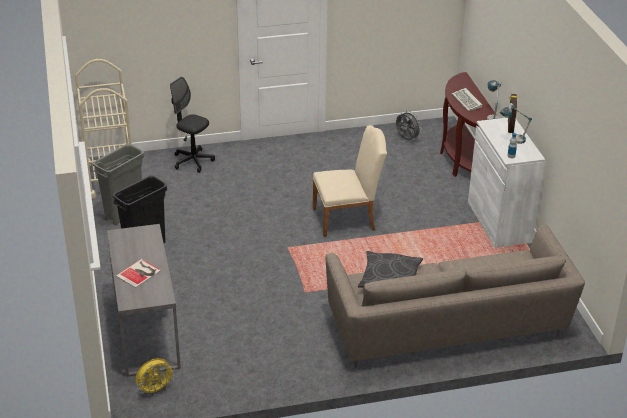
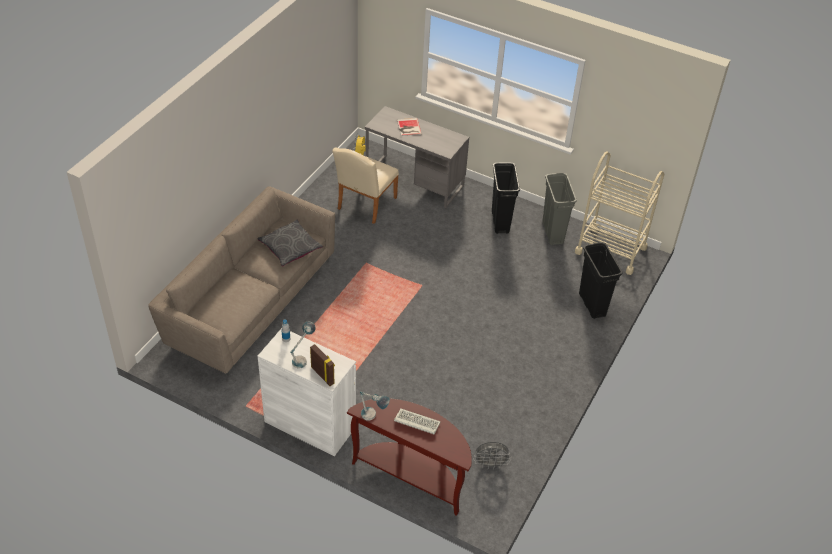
camera: 130 degrees right, 10 degrees up
(193, 161) = (592, 305): black office chair -> black trash can
(348, 218) = (418, 339): beige chair -> beige chair (365, 205)

